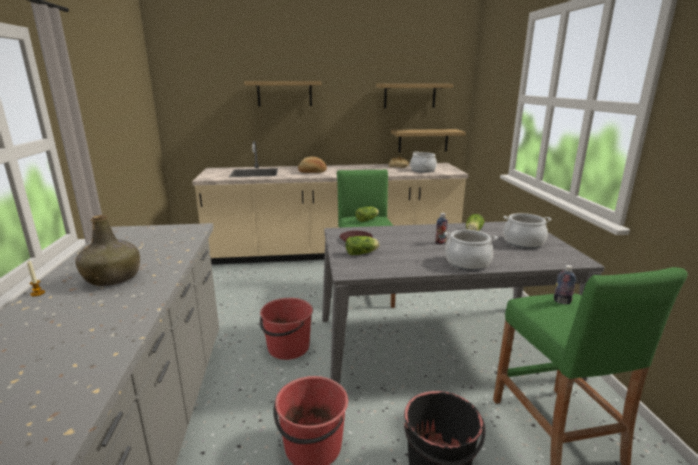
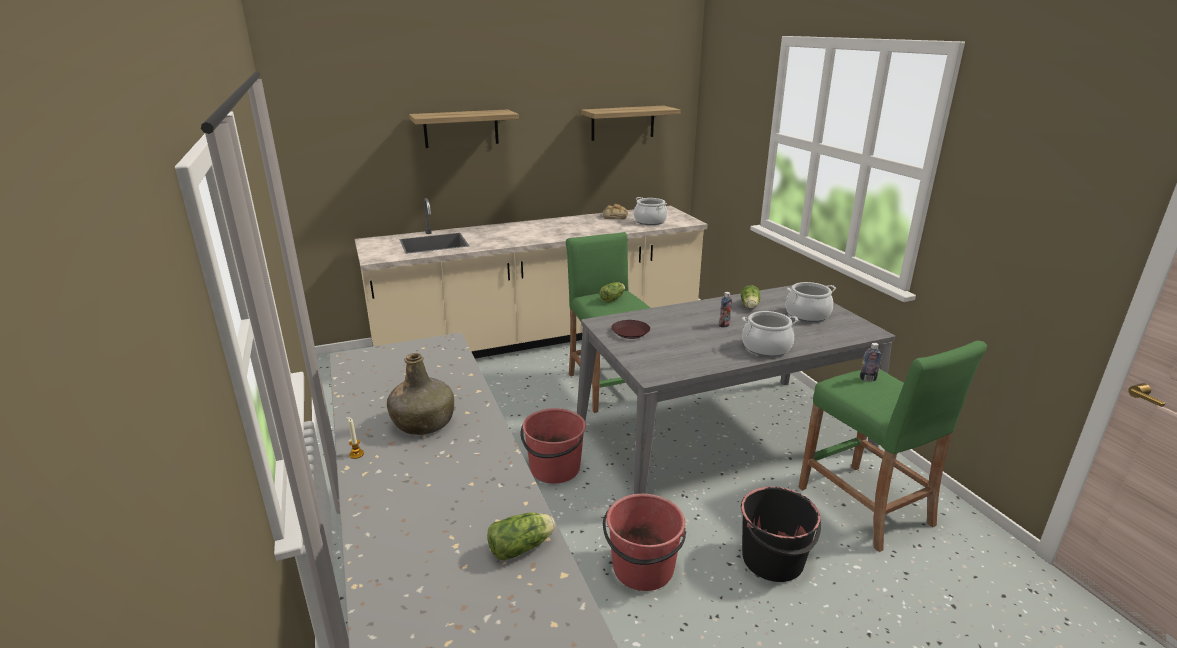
camera: 15 degrees left, 5 degrees up
(312, 172) = (512, 235): bread -> none
(362, 253) = (650, 349): lettuce -> lettuce (523, 547)
(423, 140) = (640, 179): shelf -> none

